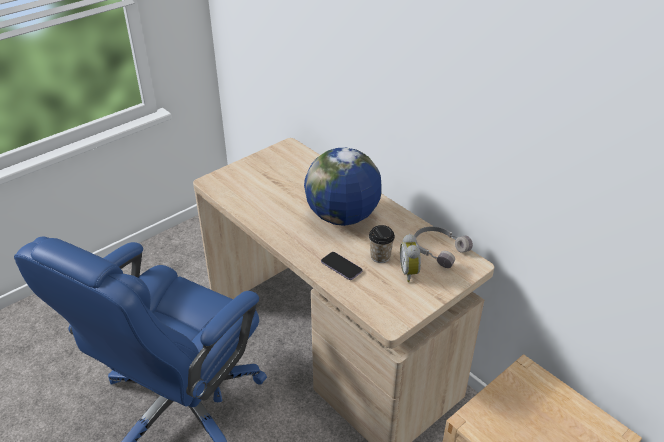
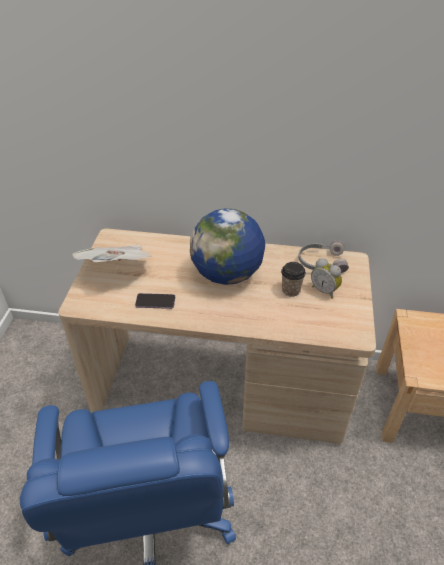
camera: 40 degrees left, 5 degrees up
(267, 171) = (118, 268): none -> newspaper
(341, 267) = (275, 315): phone -> phone (155, 302)

